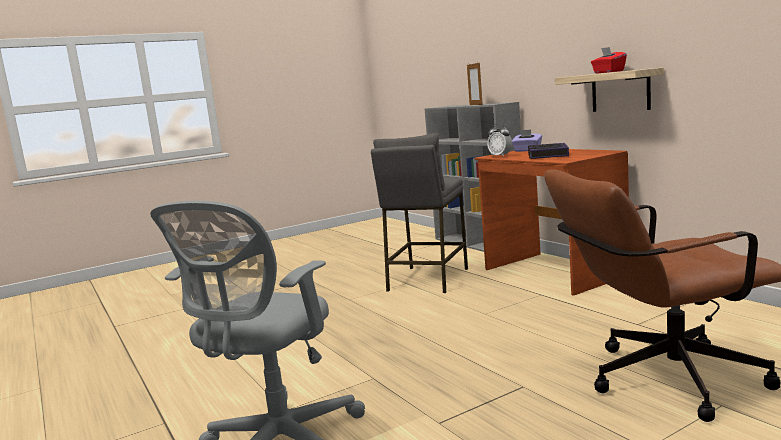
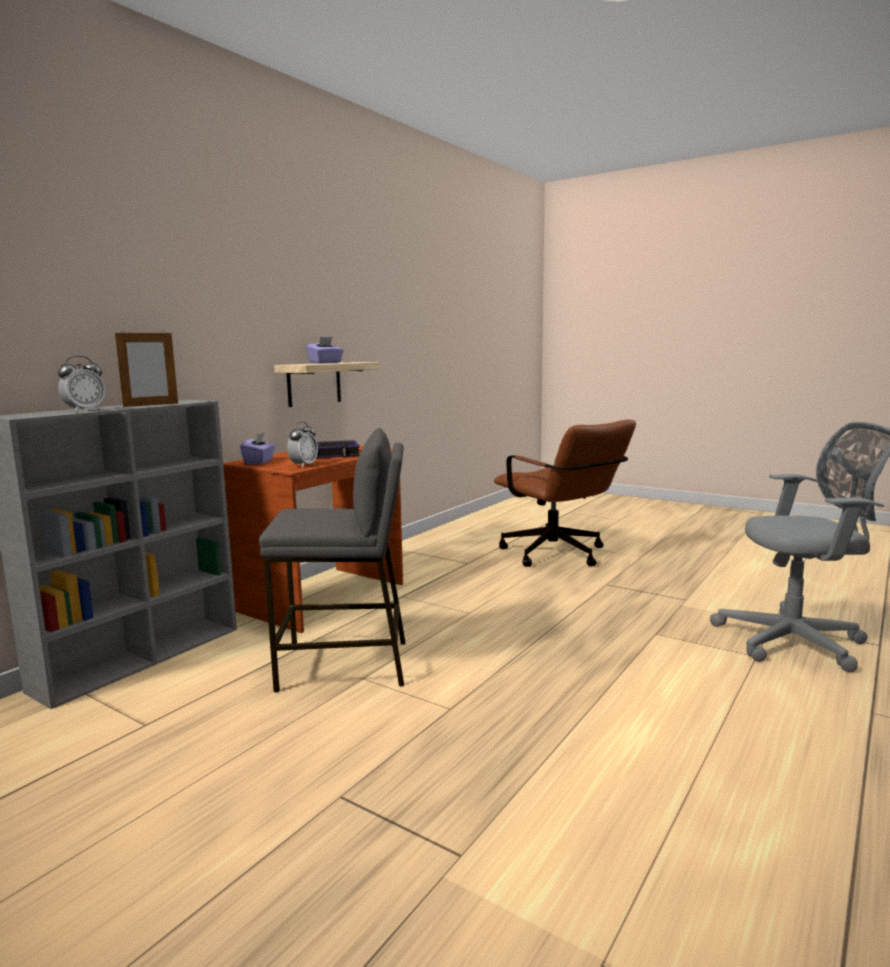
camera: 115 degrees left, 0 degrees up
(454, 106) = (84, 410): none -> alarm clock
(608, 72) = (325, 363): red tissue box -> purple tissue box

